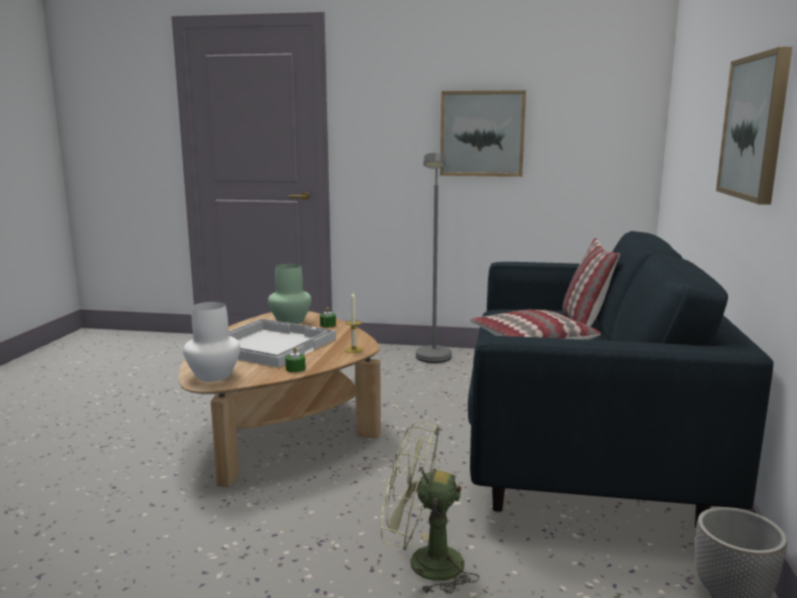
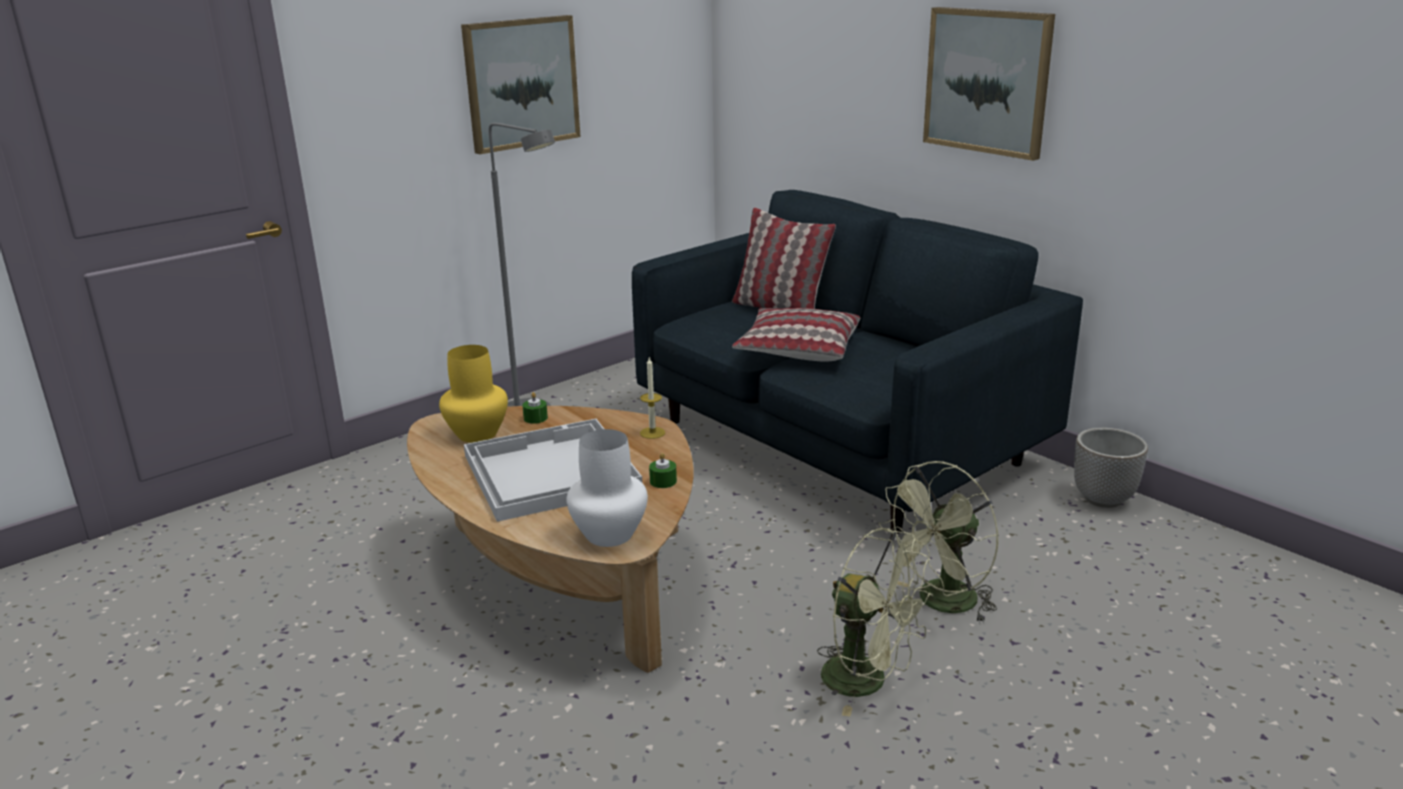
camera: 50 degrees left, 10 degrees up
(284, 567) = (868, 681): none -> green fan
(290, 321) = (476, 434): green vase -> yellow vase

